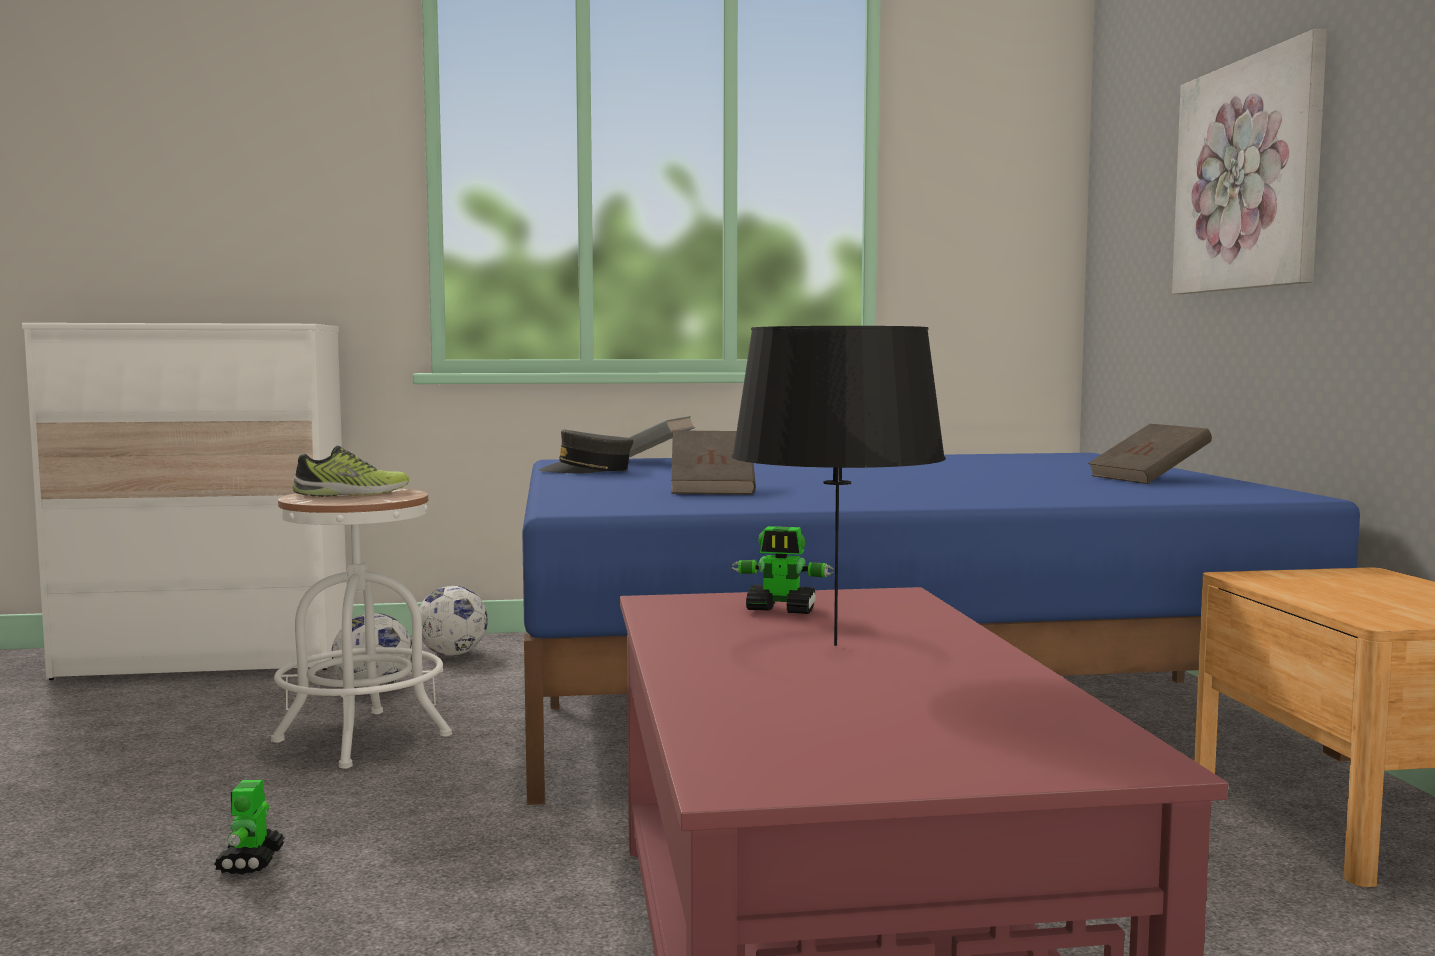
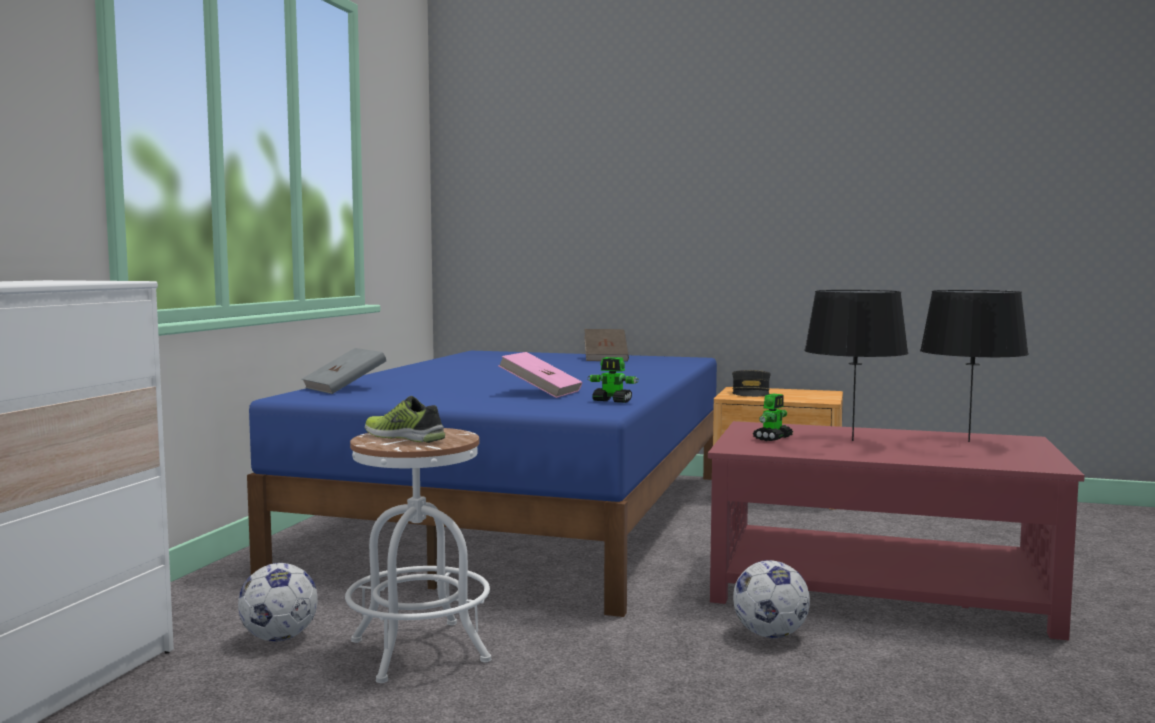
camera: 65 degrees left, 0 degrees up
(250, 862) = (655, 700): toy robot -> toy robot (612, 401)
(352, 494) = (405, 437): shoe -> shoe turned 60 degrees counterclockwise
(453, 654) = (217, 601): football -> football (770, 634)
(587, 470) = (378, 398): grey cap -> grey cap (751, 393)
(712, 489) = (541, 393): brown book -> pink book
(977, 714) = (969, 442): none -> black table lamp
(1250, 175) = (610, 193): picture -> none

